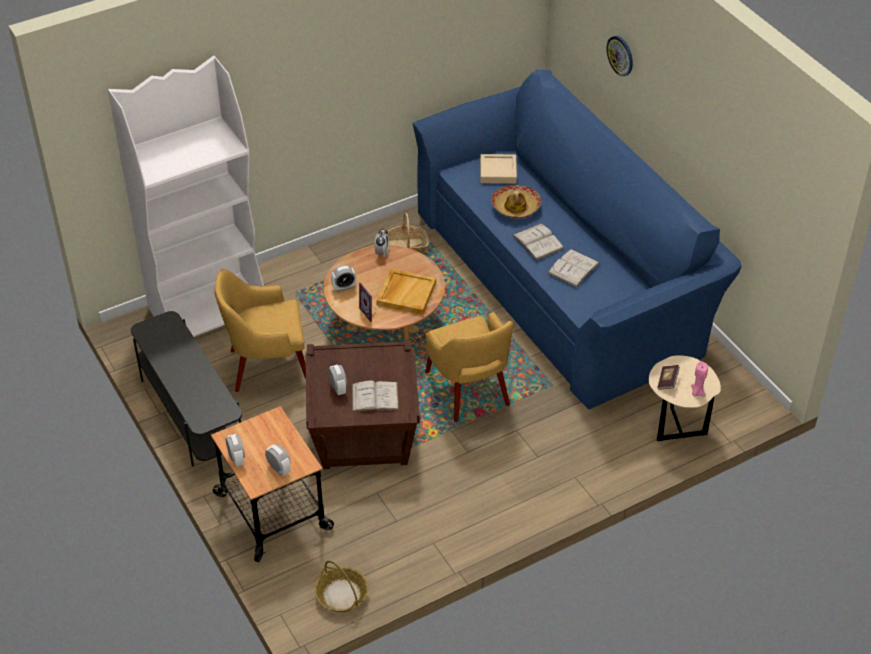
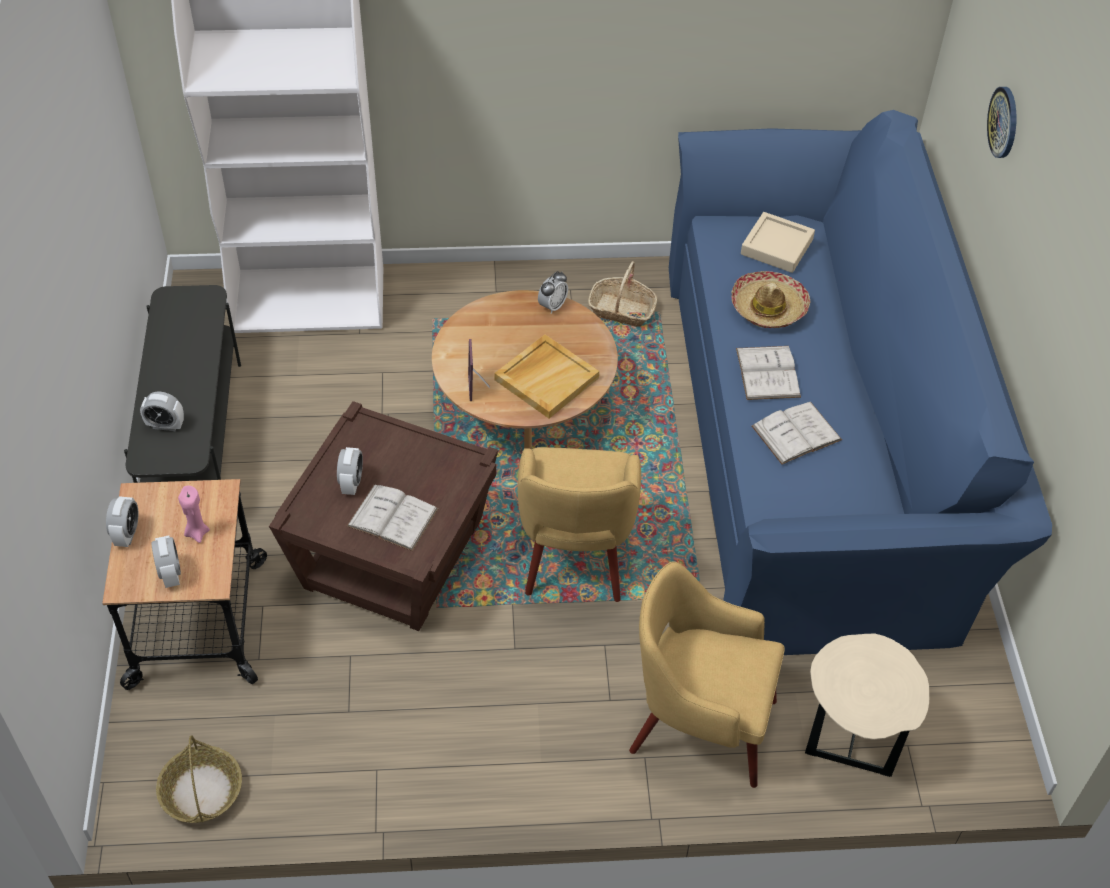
camera: 25 degrees right, 5 degrees up
(266, 366) = (329, 409): yellow armchair -> yellow armchair (698, 724)
(344, 287) = (468, 337): alarm clock -> alarm clock (165, 425)
(667, 381) = (842, 674): book -> none
(697, 392) = (879, 713): pink candle -> pink candle (197, 532)

